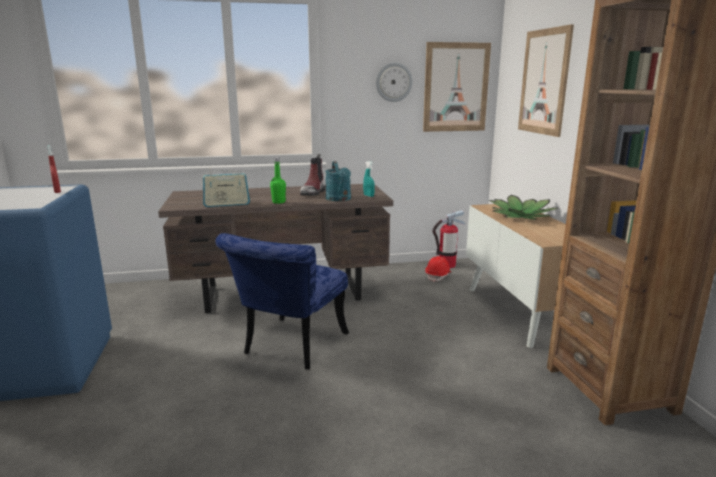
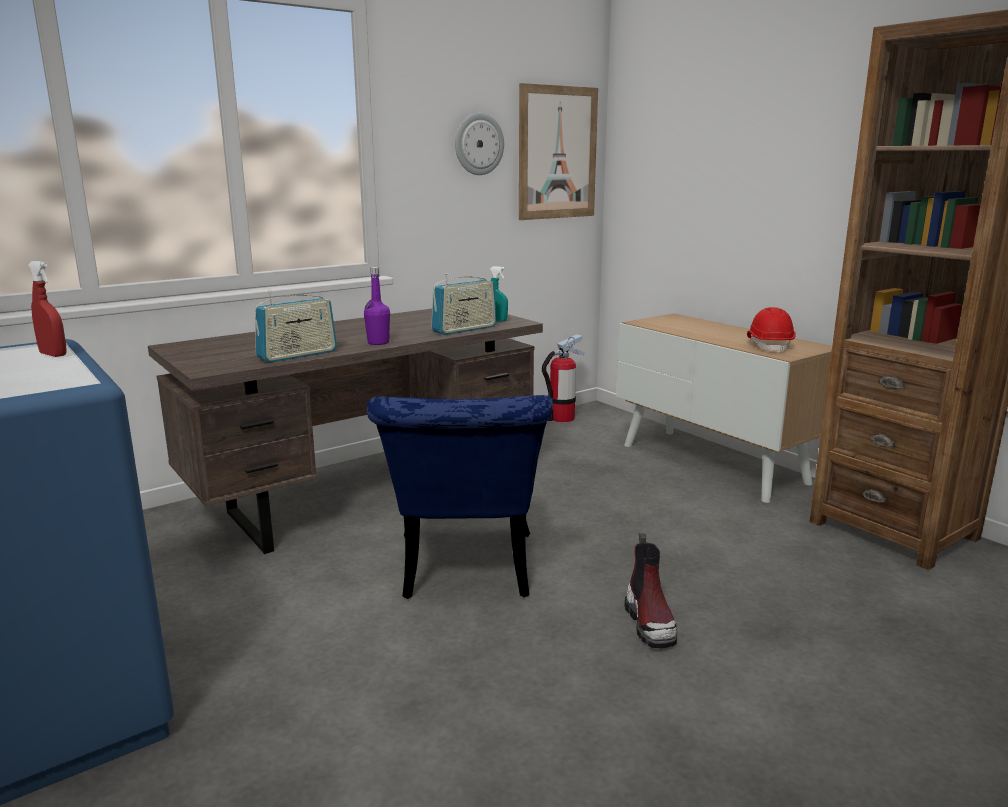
camera: 25 degrees left, 0 degrees up
(278, 202) = (378, 342): green bottle -> purple bottle
(313, 192) = (404, 324): boot -> boot (651, 623)
(339, 199) = (464, 329): turquoise watering can -> radio
(438, 276) = (566, 435): red hard hat -> red hard hat (769, 346)
(521, 216) = (705, 329): potted plant -> none
(544, 82) = (703, 143): picture -> none

